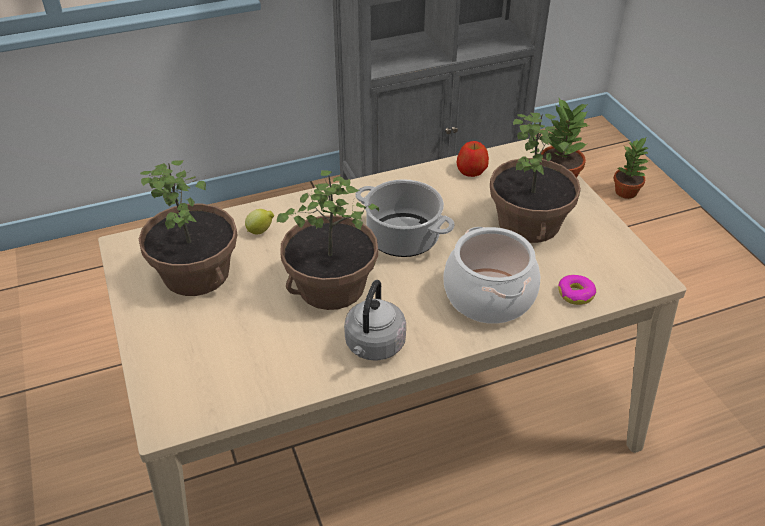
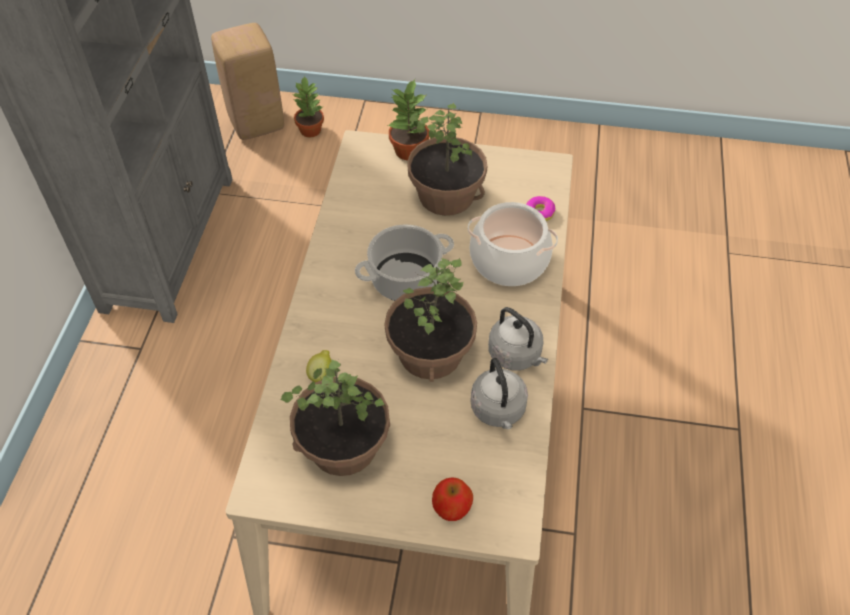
camera: 60 degrees left, 10 degrees up
(297, 358) = (498, 411): none -> grey kettle
(471, 170) = (354, 194): apple -> apple (451, 506)
(595, 159) = (255, 122): none -> beige stool

